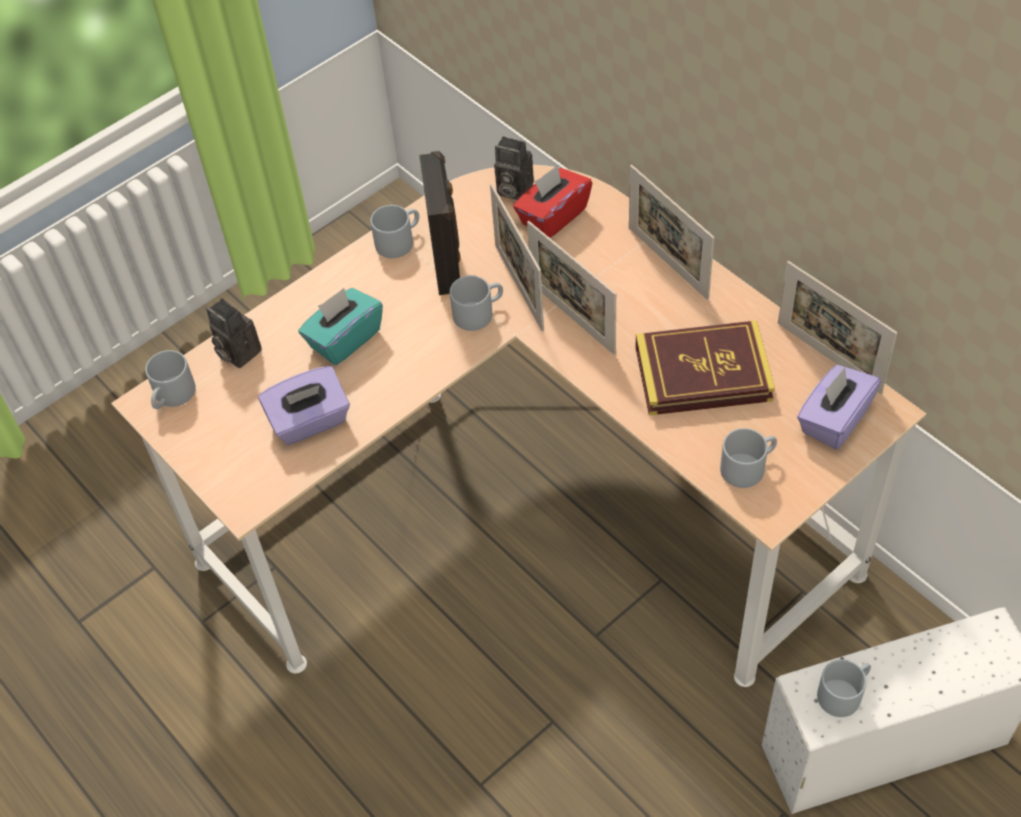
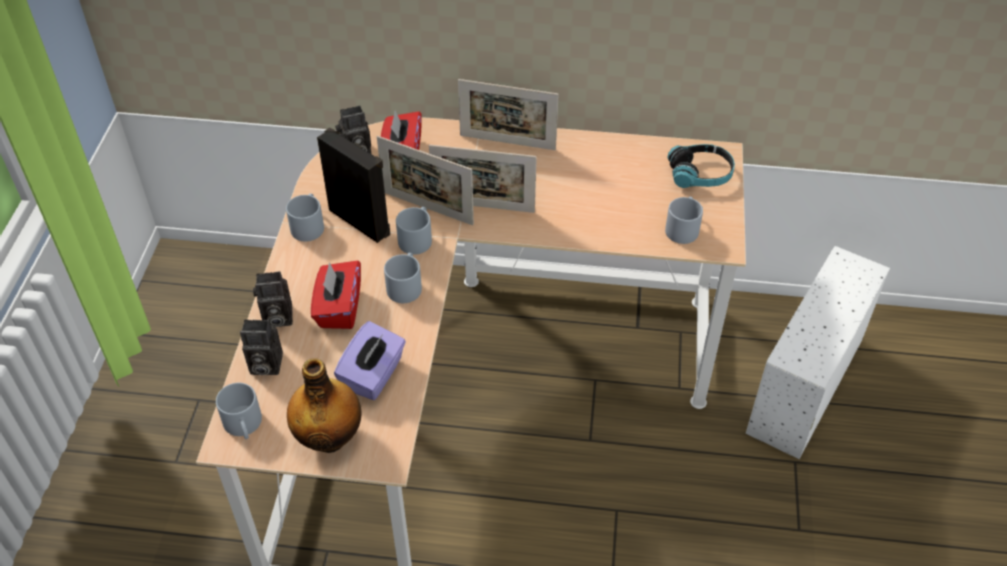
camera: 45 degrees left, 5 degrees down
(223, 453) = (330, 437): none -> bottle
(287, 315) = (276, 318): none -> camera
(344, 339) = (339, 308): turquoise tissue box -> red tissue box
(703, 373) = (599, 192): book -> none
(828, 357) = (659, 143): picture frame -> none
(834, 420) = (700, 174): purple tissue box -> headphones
(843, 692) = (808, 345): grey mug -> grey mug (405, 285)

